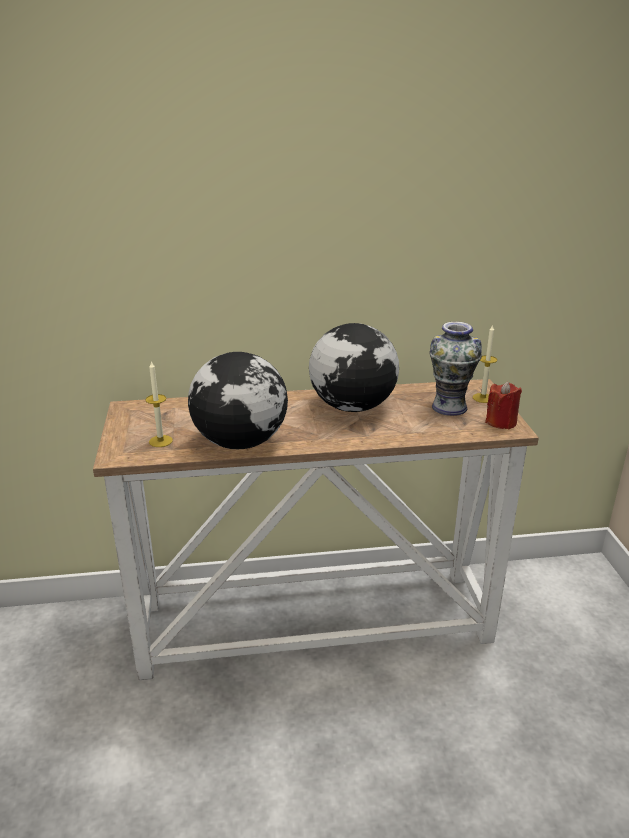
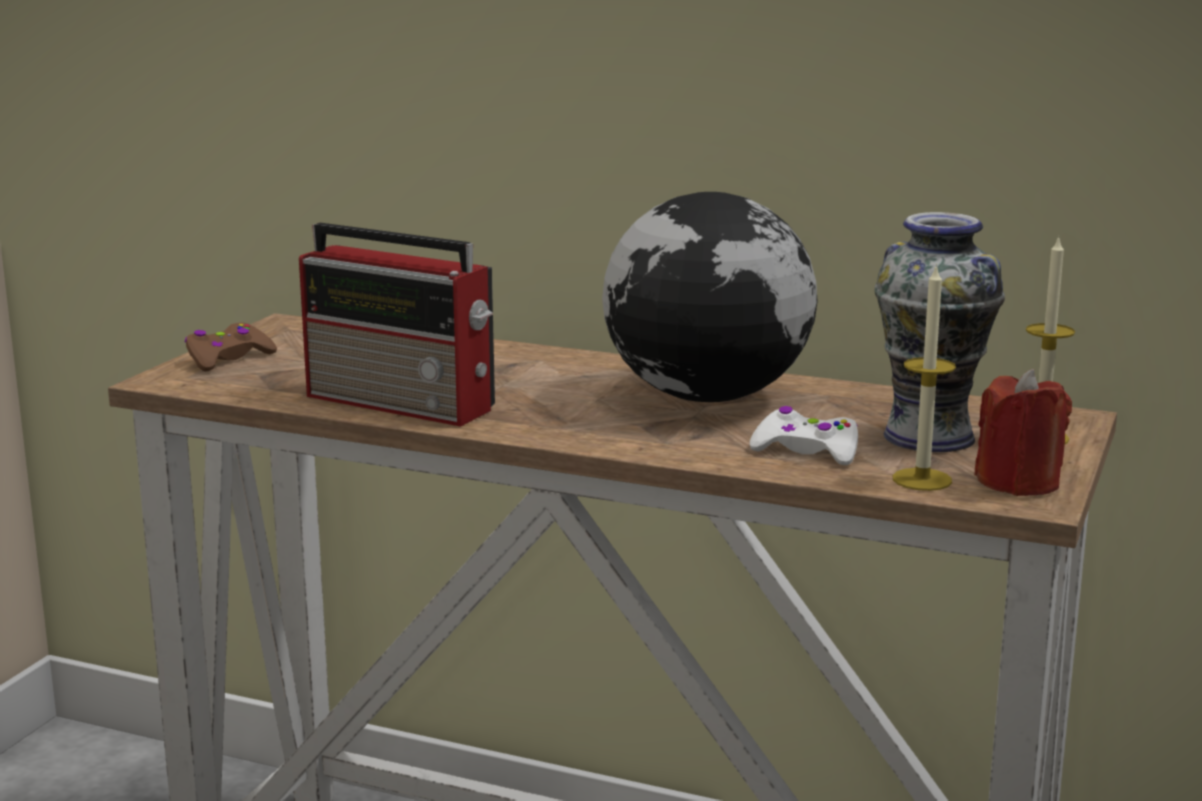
camera: 30 degrees right, 10 degrees down
(128, 436) = (228, 358): none -> brown game controller
(160, 441) = (268, 375): candle -> candle (922, 479)
(241, 442) = (404, 403): globe -> radio
(419, 426) = (806, 451): none -> white game controller

